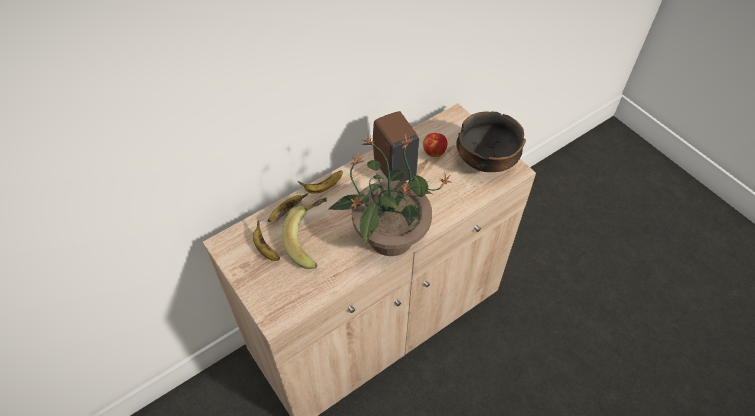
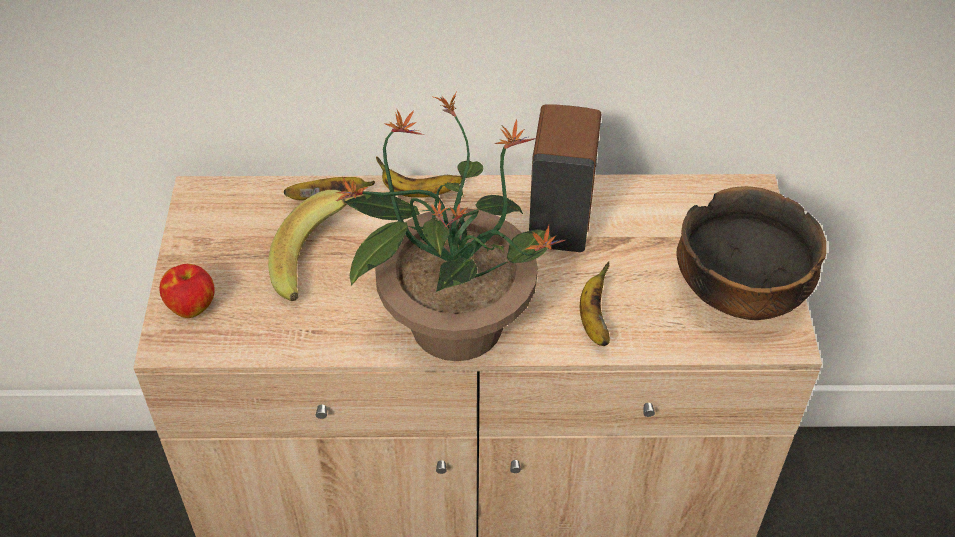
camera: 35 degrees right, 5 degrees down
(265, 249) = (250, 235): banana -> banana (593, 319)
(434, 152) = (655, 231): apple -> apple (192, 306)

